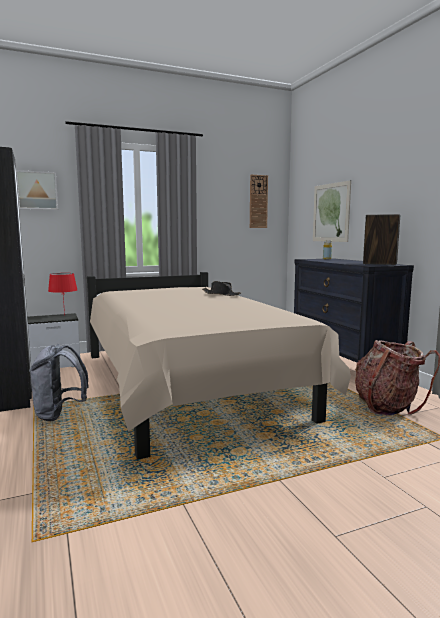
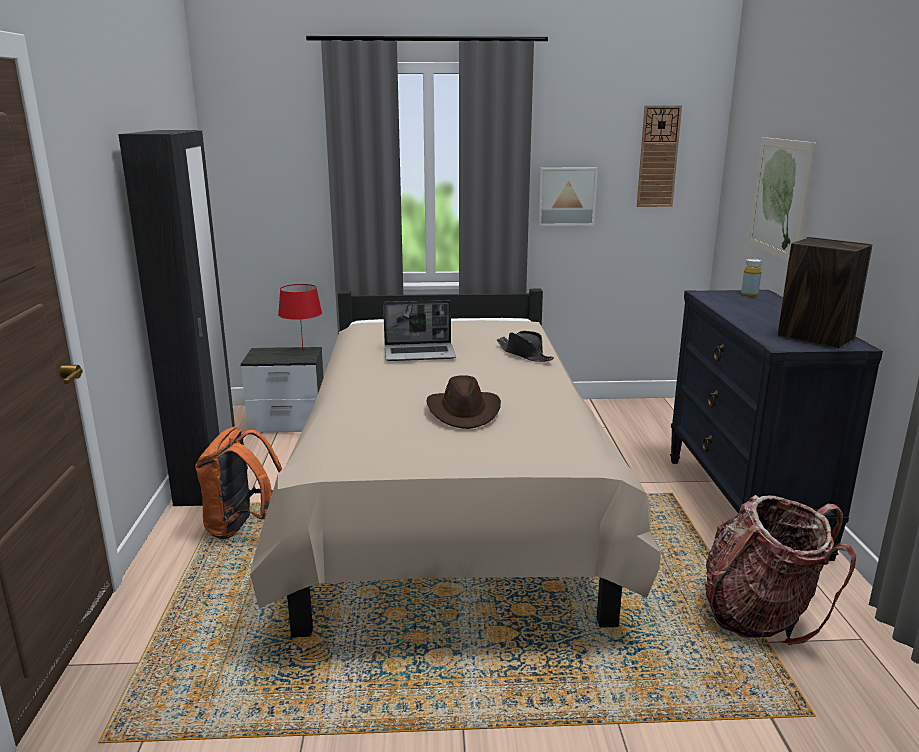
camera: 20 degrees right, 10 degrees up
(37, 190) = (268, 151): picture -> picture (566, 196)
(59, 414) = (242, 527): grey backpack -> orange backpack
(161, 297) = (420, 353): none -> laptop
(217, 311) = (464, 412): none -> brown hat

